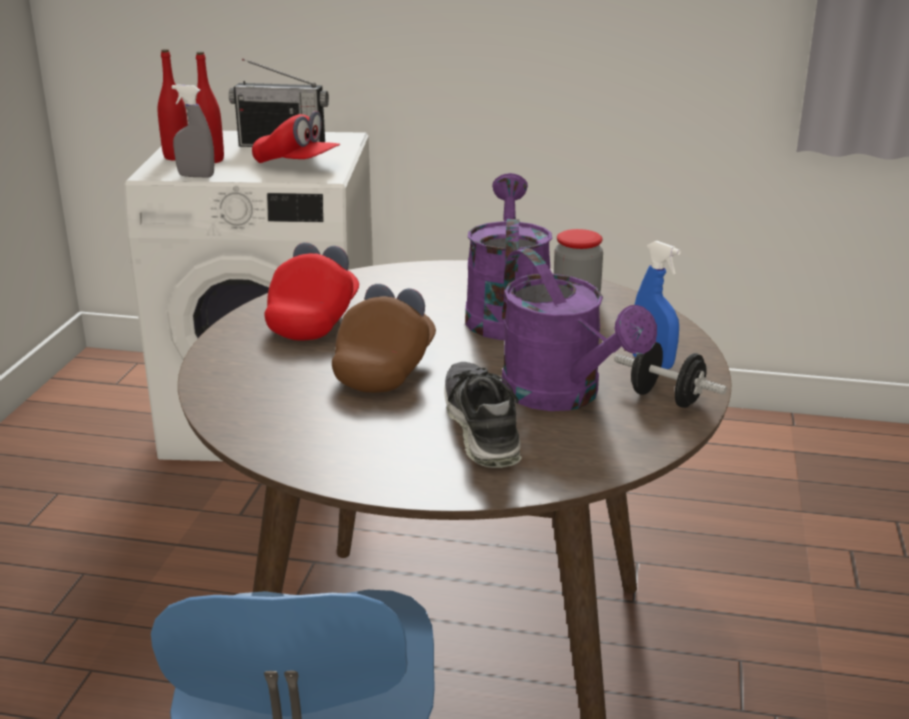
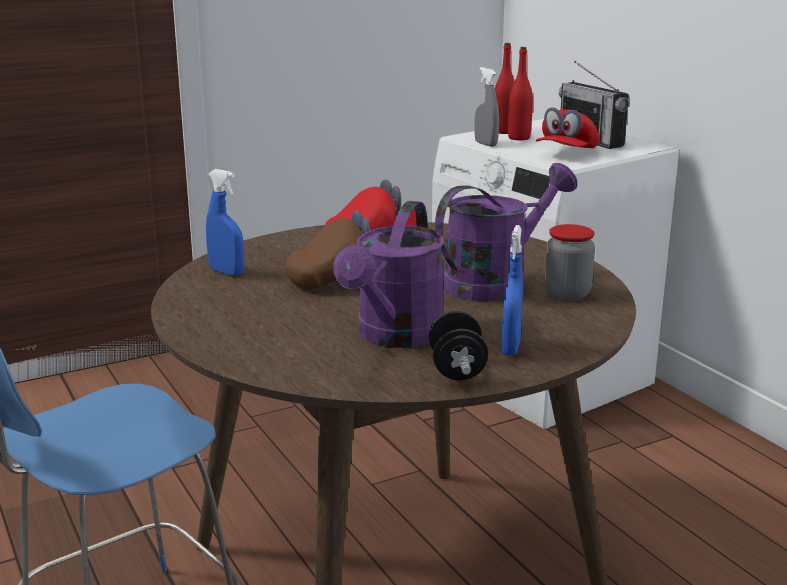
camera: 50 degrees right, 5 degrees down
(263, 413) = (226, 272): none -> blue spray bottle
(296, 164) = (567, 153): red cap -> red cap turned 45 degrees clockwise
(481, 428) = (303, 329): shoe -> none

